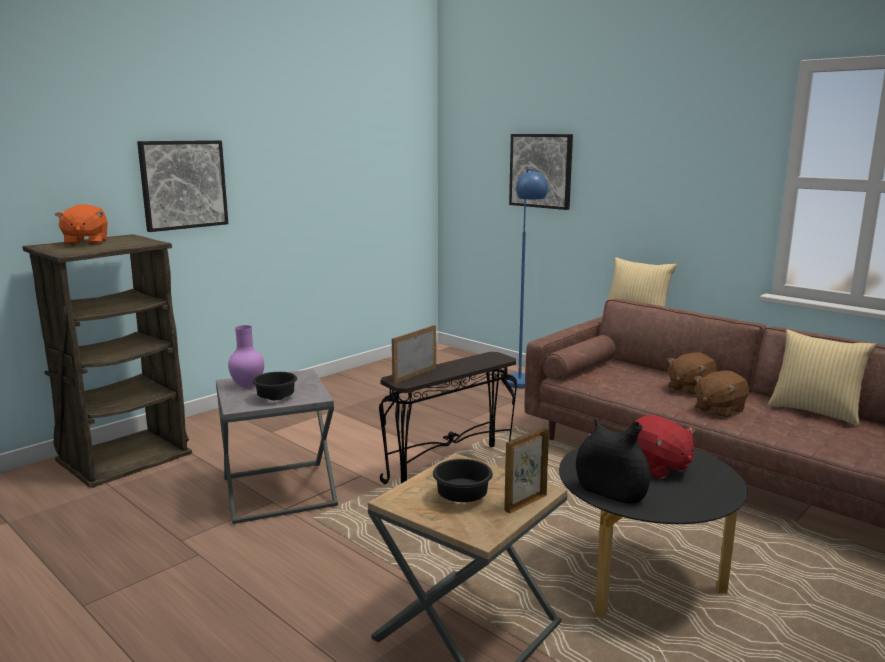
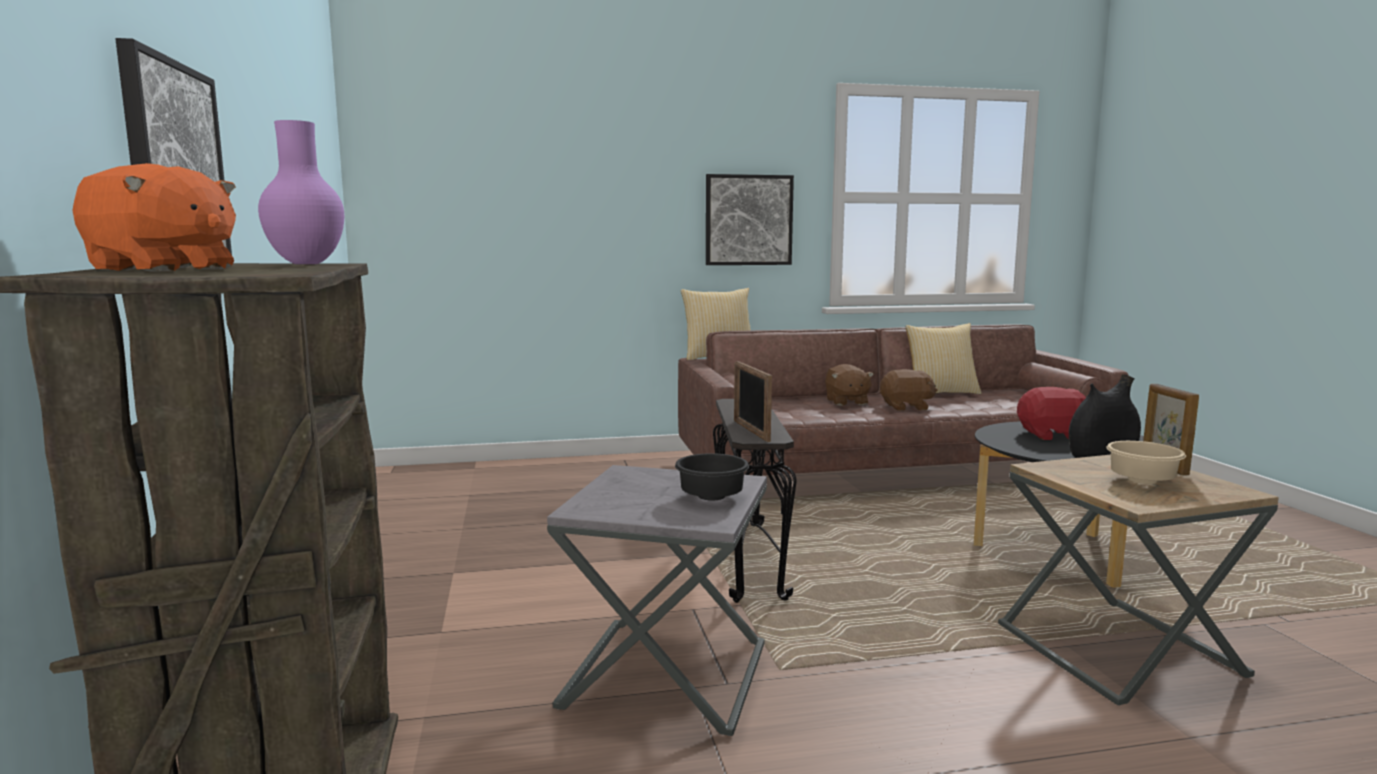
camera: 55 degrees left, 5 degrees down
(247, 386) = (624, 503): purple vase -> purple vase (306, 264)
(464, 497) = (1140, 481): black bowl -> beige bowl
(522, 386) = (587, 474): blue floor lamp -> none
(541, 171) = (544, 194): picture -> picture (748, 220)
(718, 410) = (906, 407): brown plush toy -> brown plush toy turned 90 degrees counterclockwise

